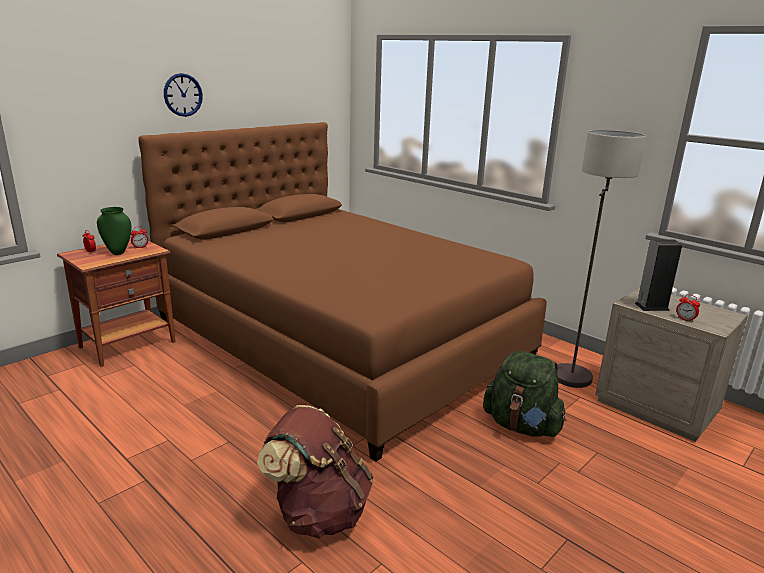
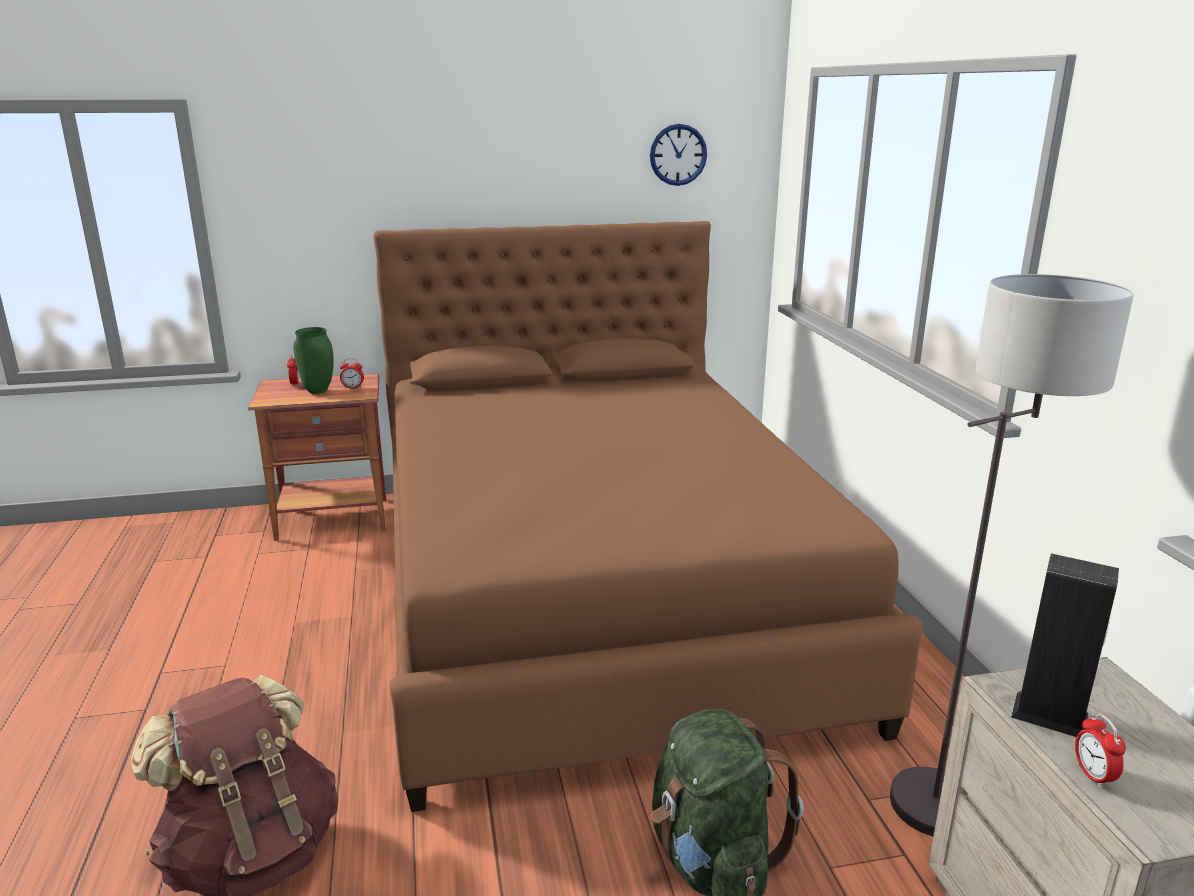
camera: 35 degrees right, 0 degrees up
(183, 95) = (456, 173): wall clock -> wall clock (678, 155)

